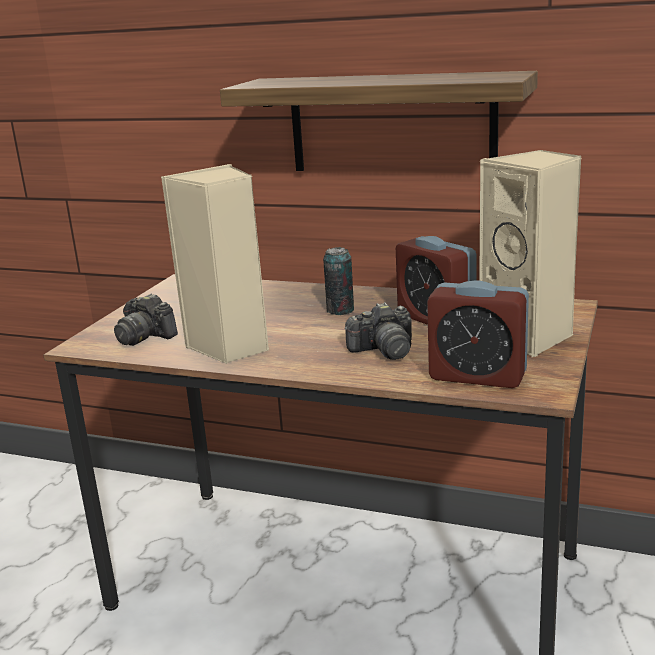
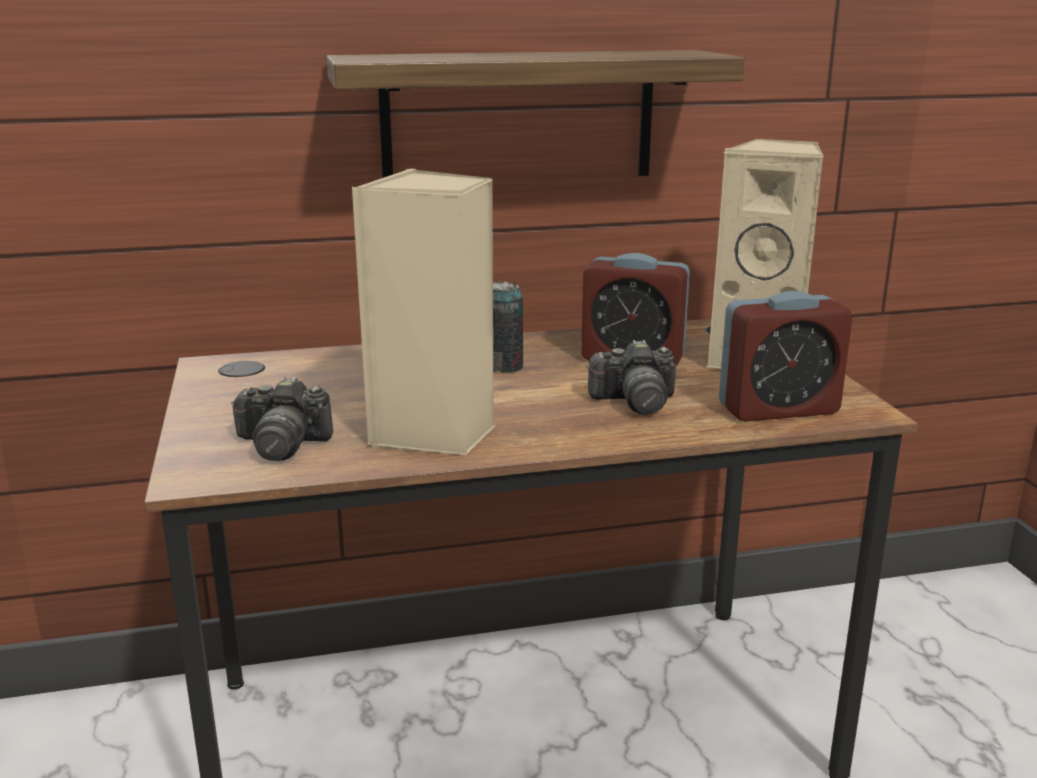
camera: 35 degrees left, 0 degrees up
(384, 350) = (634, 402): camera -> camera turned 45 degrees clockwise

